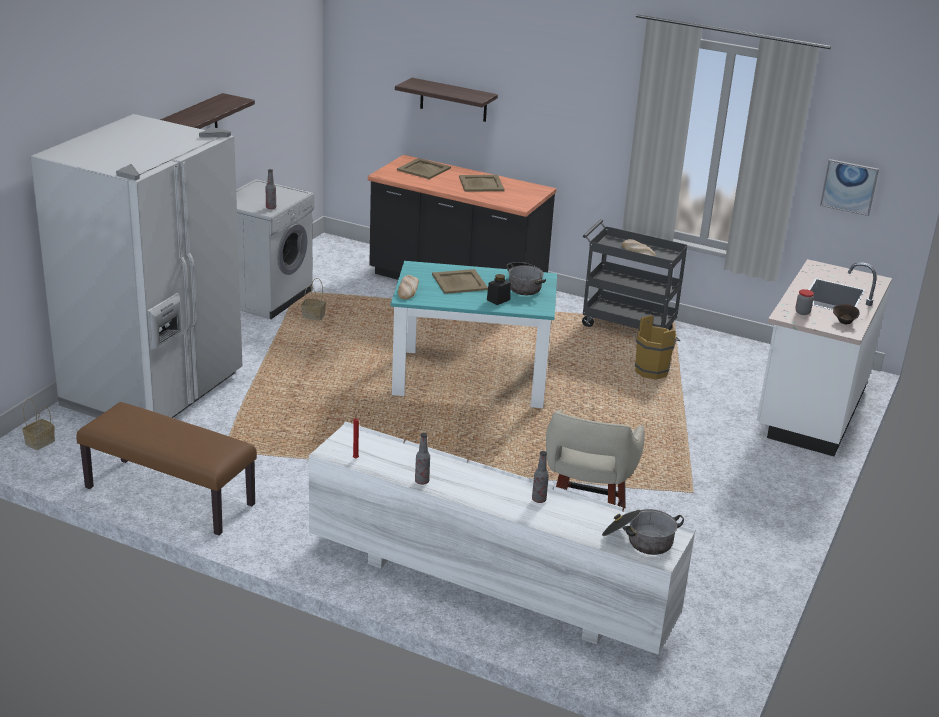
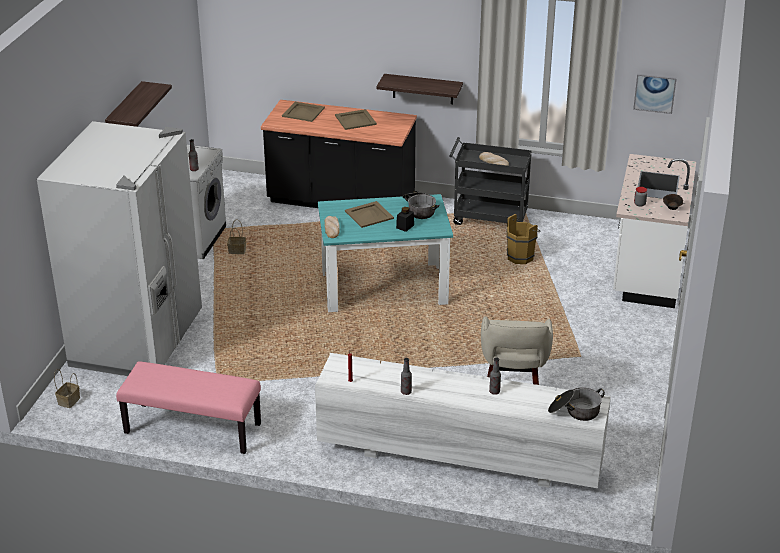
camera: 10 degrees left, 5 degrees up
(168, 497) = (192, 429): brown bench -> pink bench
(453, 100) = (320, 52): shelf -> shelf (423, 89)

